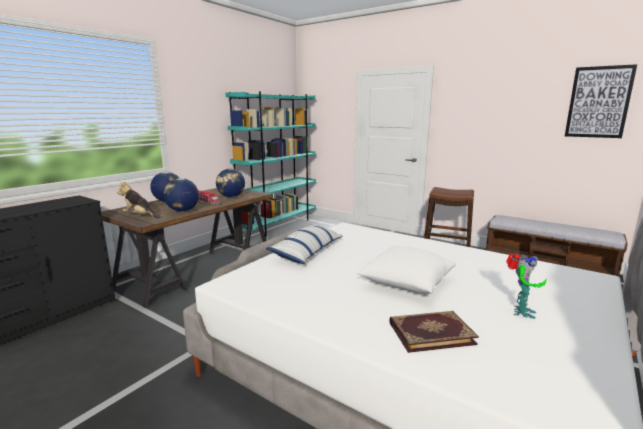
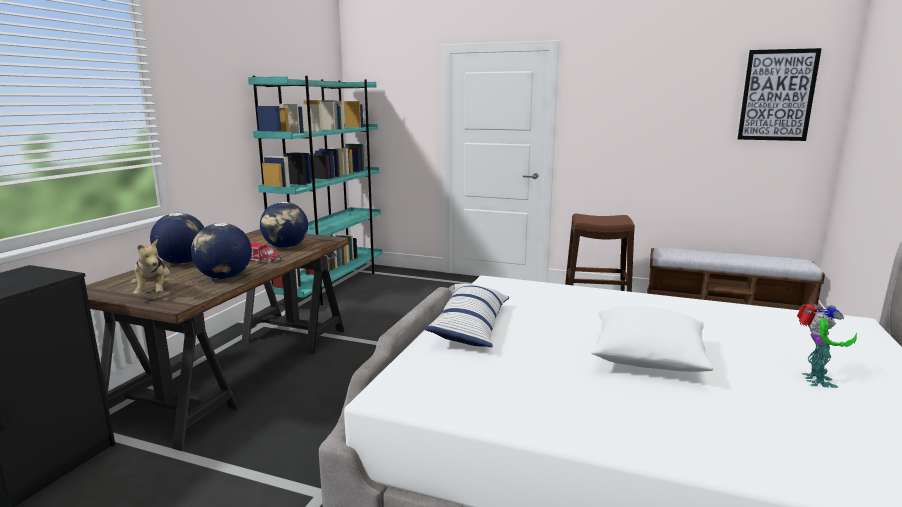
camera: 15 degrees left, 0 degrees up
(140, 216) = (154, 293): plush toy -> plush toy turned 120 degrees counterclockwise
(430, 332) = (739, 427): book -> none

